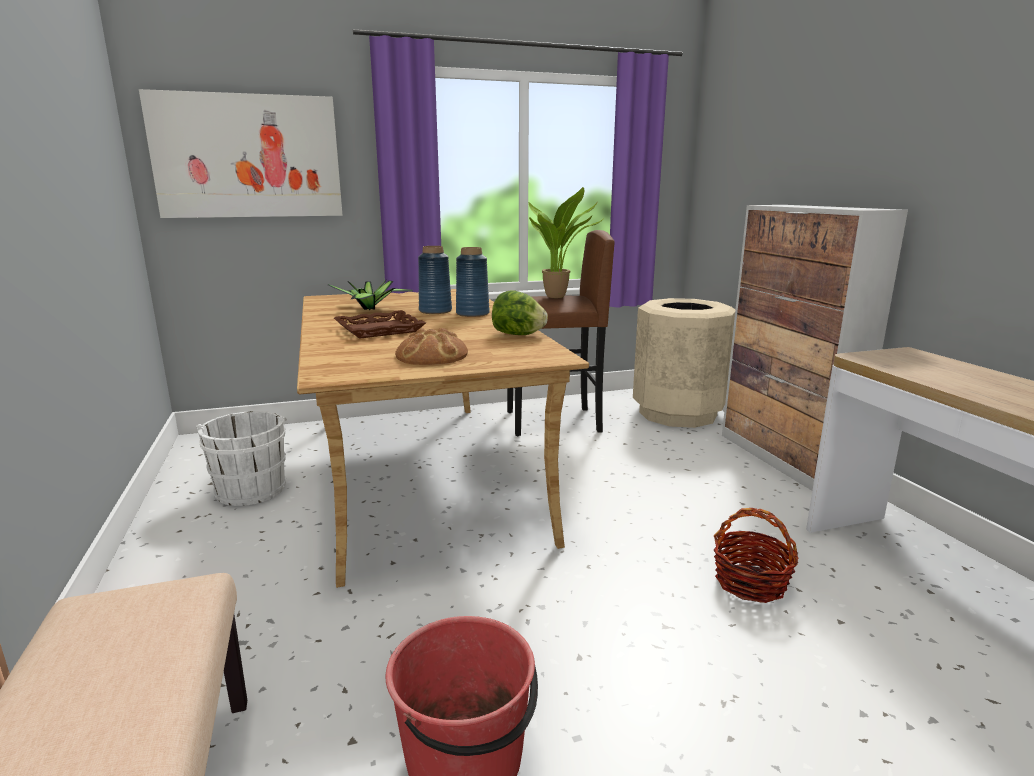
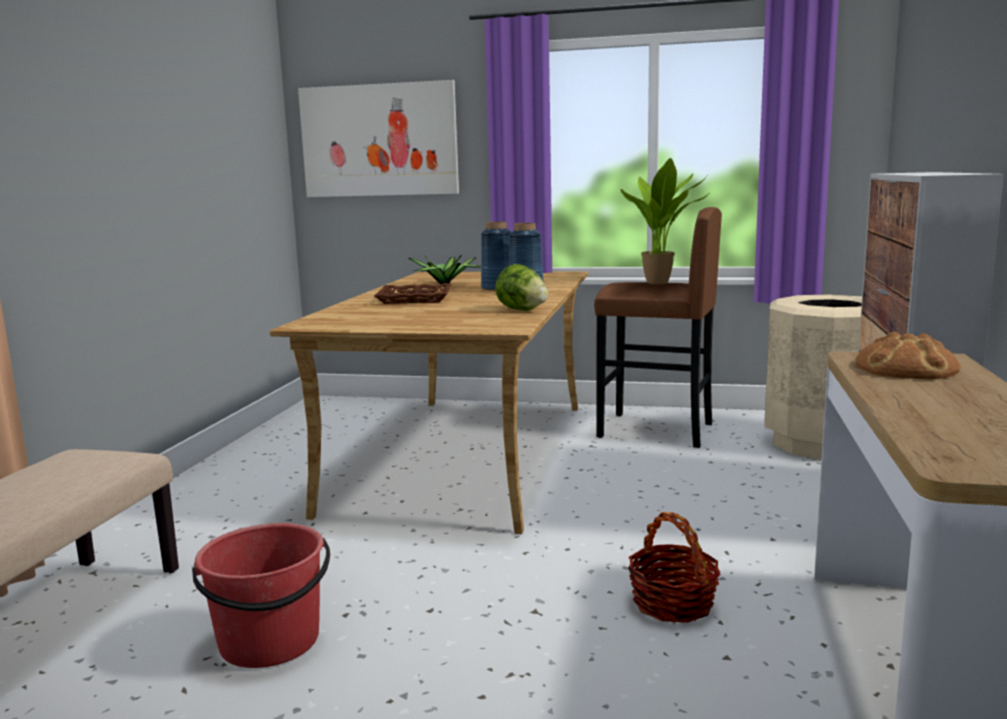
camera: 30 degrees right, 5 degrees down
(251, 488) = (321, 441): white bucket -> none
(432, 355) = (409, 319): bread -> bread (906, 368)

